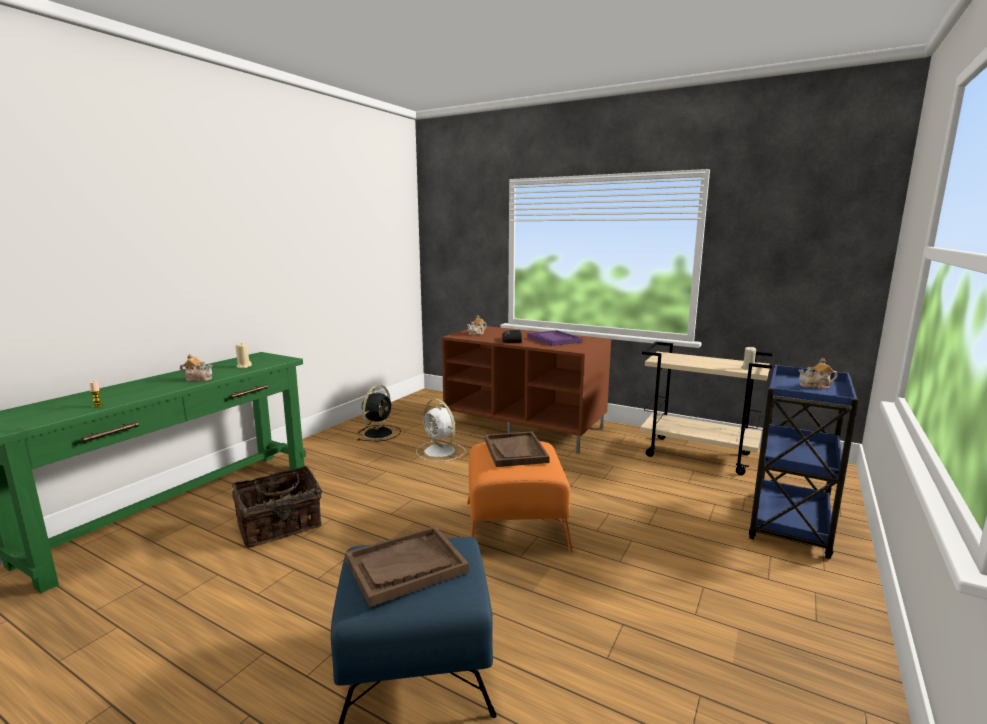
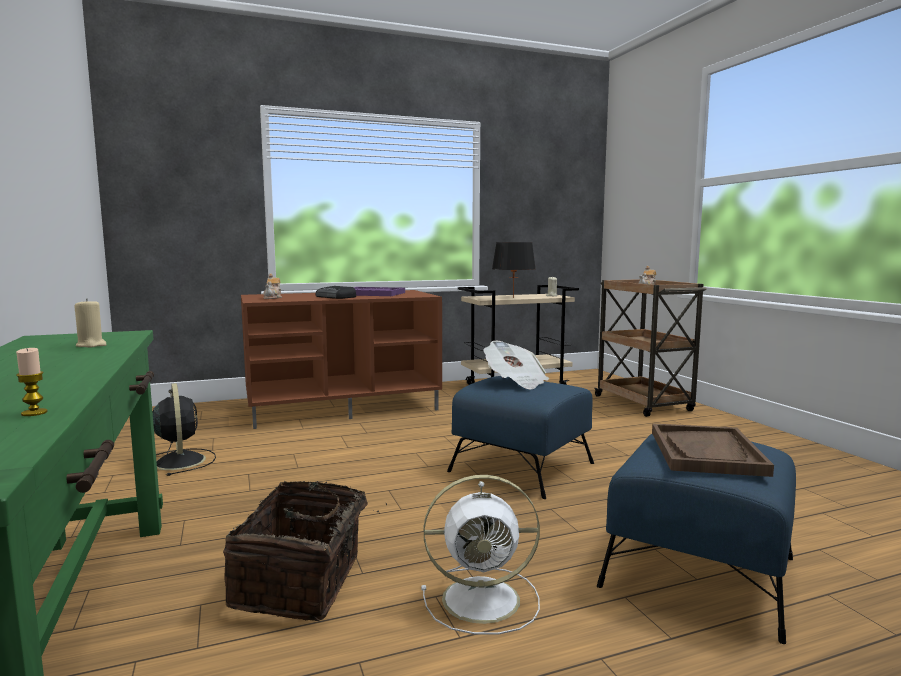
camera: 50 degrees left, 5 degrees down
(198, 379) = (79, 363): teapot -> none
(440, 452) = (311, 449): white fan -> white fan (484, 599)
(515, 451) = (515, 382): brown tray -> newspaper
(515, 526) = (522, 467): orange ottoman -> blue ottoman
(693, 363) = (513, 297): none -> black table lamp
(790, 525) = (644, 404): blue cart -> brown cart

